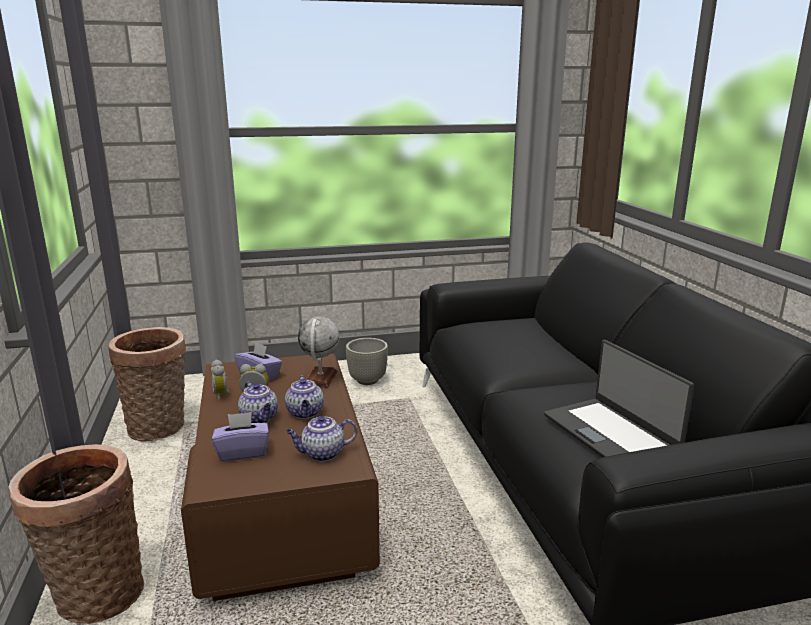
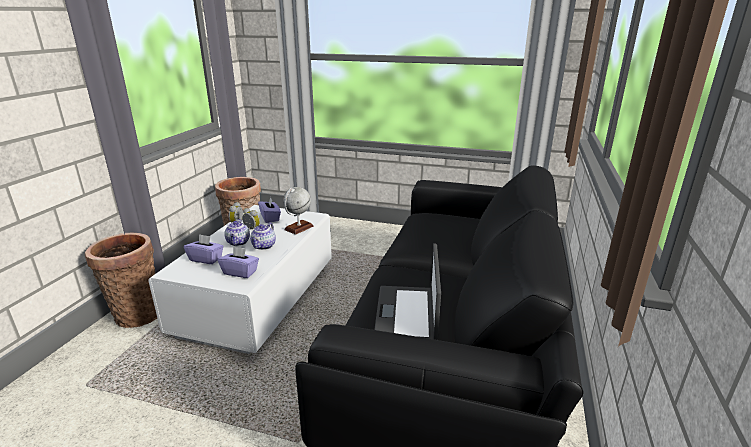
camera: 30 degrees right, 5 degrees up
(283, 504) = (258, 300): brown coffee table -> white coffee table
(322, 454) = (240, 272): teapot -> purple tissue box
(367, 380) = (383, 240): grey planter -> none

